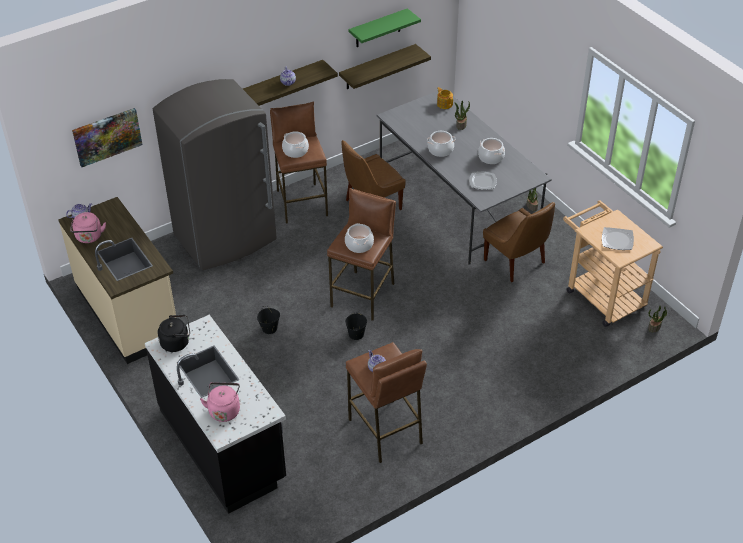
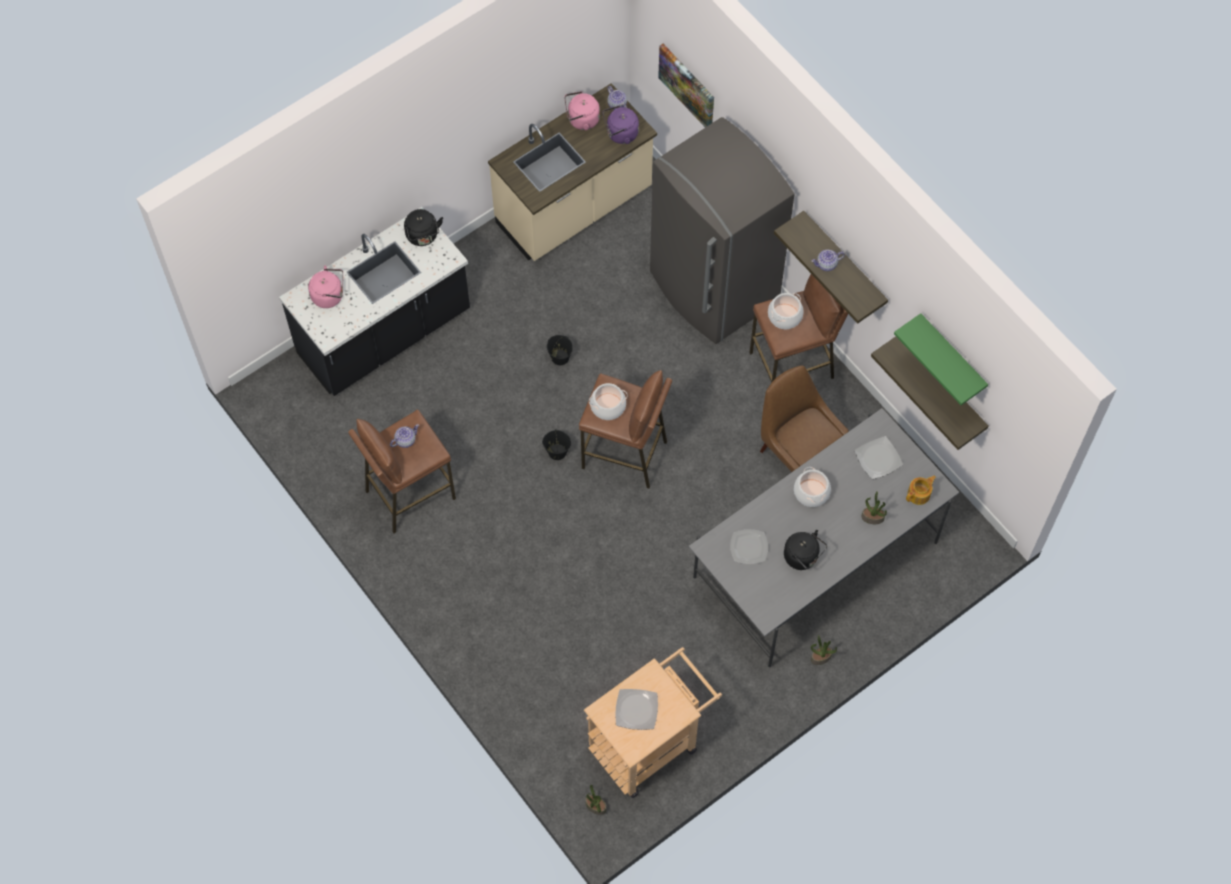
camera: 85 degrees right, 20 degrees up
(111, 216) = (620, 134): none -> purple kettle
(416, 119) = (878, 459): none -> plate
(491, 157) = (803, 557): cooking pot -> black kettle
(516, 262) = (702, 635): brown chair -> none

